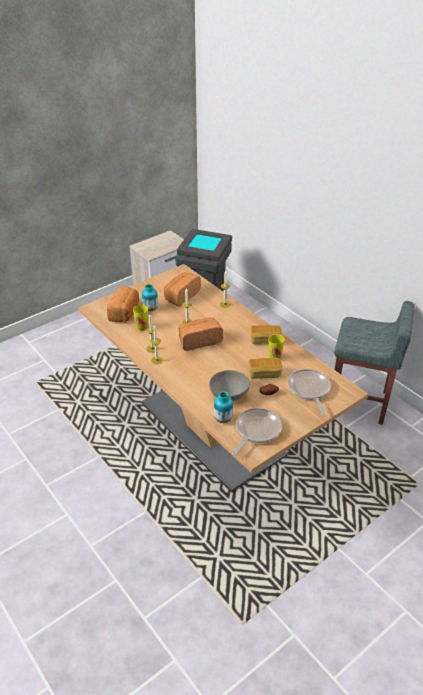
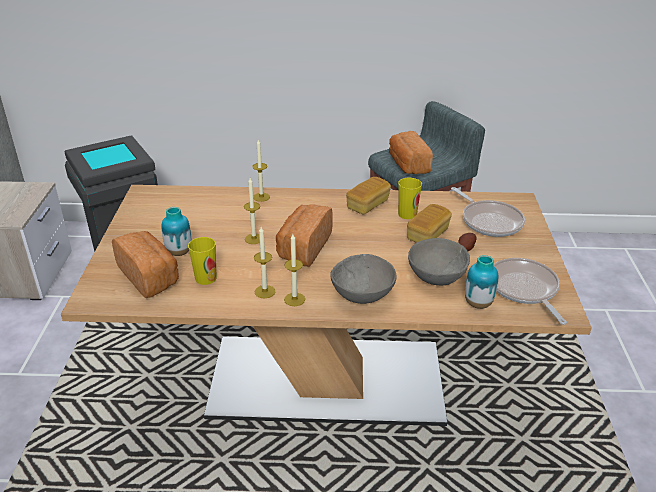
camera: 50 degrees left, 5 degrees down
(181, 296) = (193, 217): bread -> bread (407, 165)
(184, 378) = (362, 295): none -> grey bowl
(309, 390) = (489, 221): frying pan -> frying pan turned 150 degrees counterclockwise

